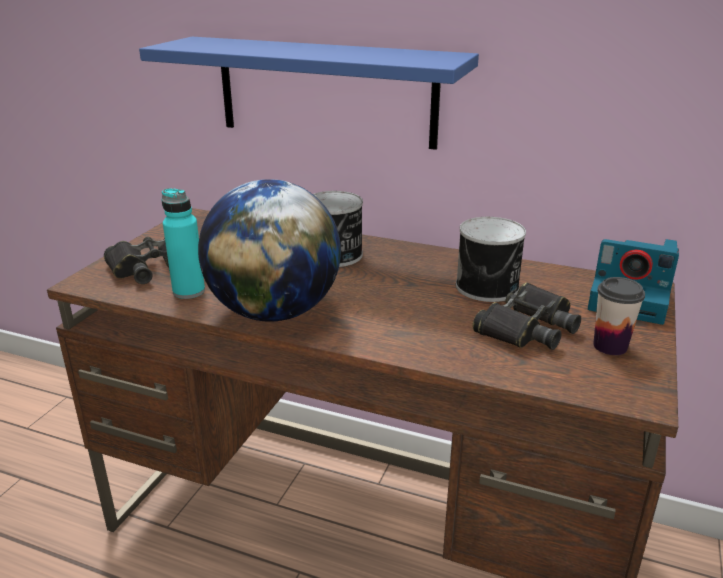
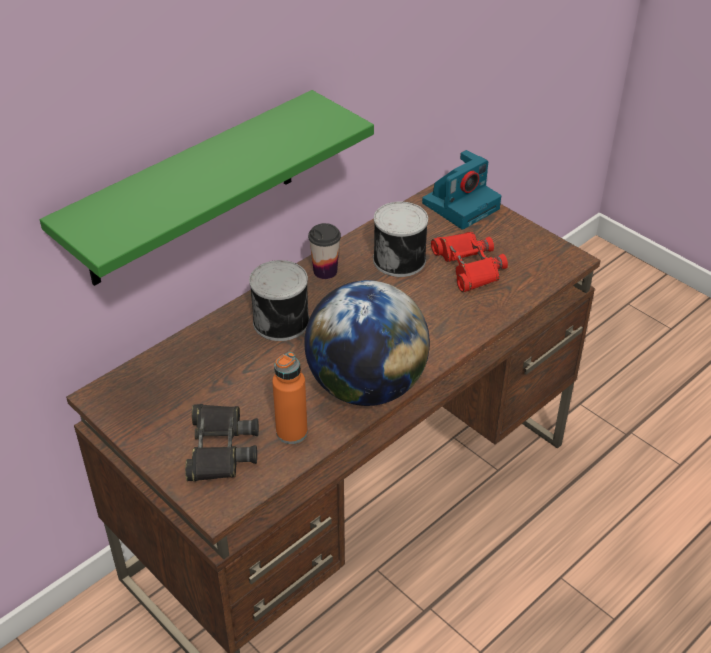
camera: 65 degrees left, 15 degrees up
(189, 291) = (291, 432): turquoise bottle -> orange bottle
(325, 92) = (191, 190): blue shelf -> green shelf
(527, 327) = (468, 266): black binoculars -> red binoculars
(610, 346) = (511, 243): cup -> cup (325, 271)

